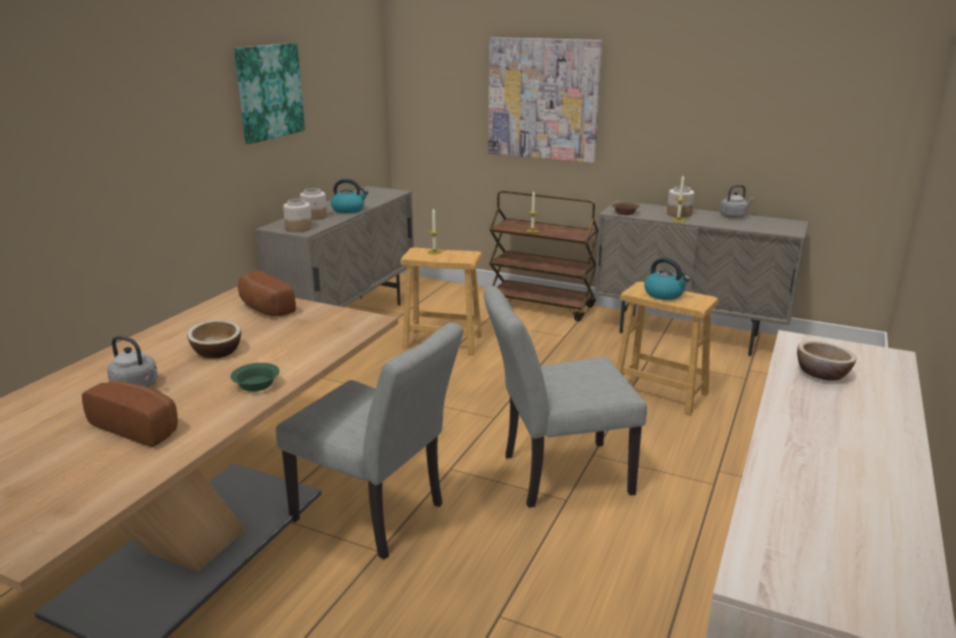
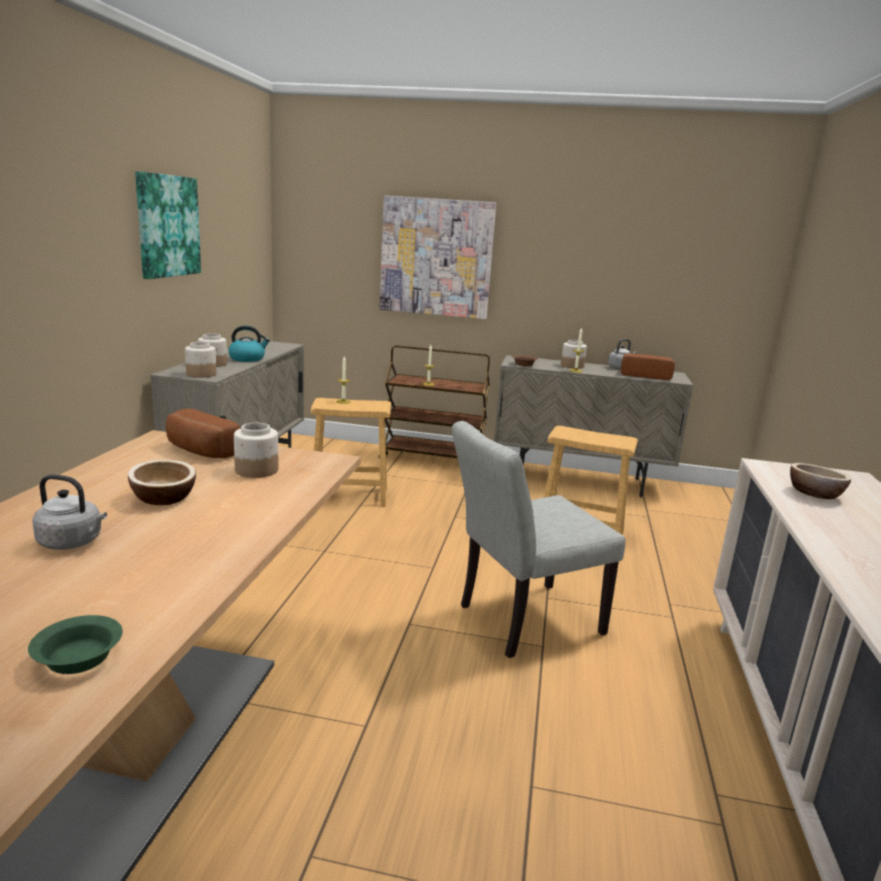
camera: 15 degrees left, 5 degrees down
(139, 427) = (97, 592): bread -> bread (645, 376)
(255, 385) = (234, 533): green bowl -> green bowl (77, 660)
(301, 328) = (256, 470): none -> jar
(377, 516) = (348, 684): grey chair -> none
(664, 294) = (588, 436): kettle -> none

